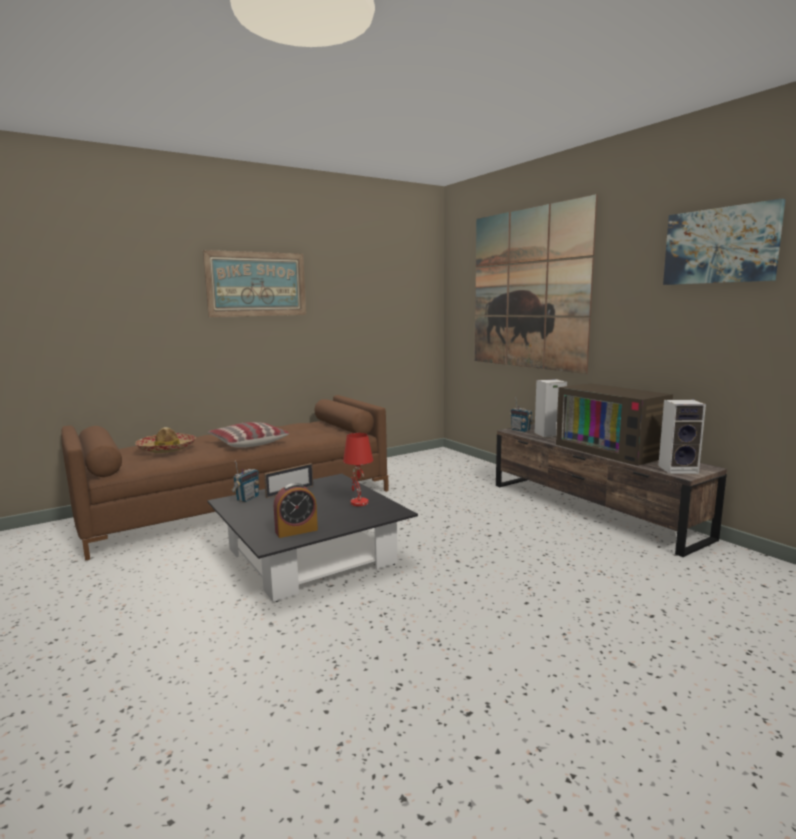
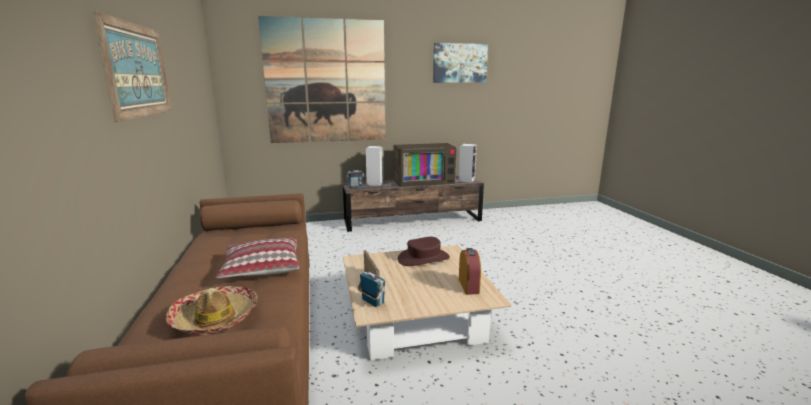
camera: 70 degrees left, 5 degrees up
(311, 556) = (415, 317): black coffee table -> beige coffee table
(358, 503) = (423, 258): red table lamp -> brown hat

